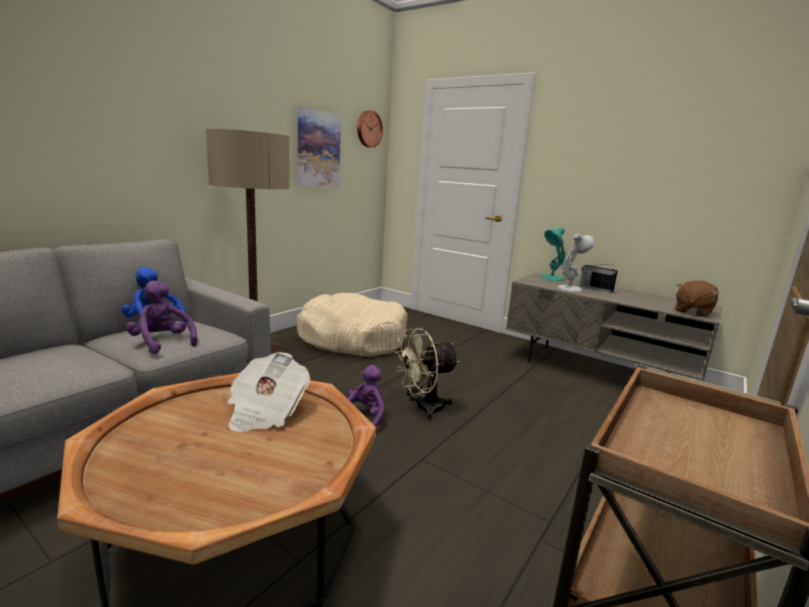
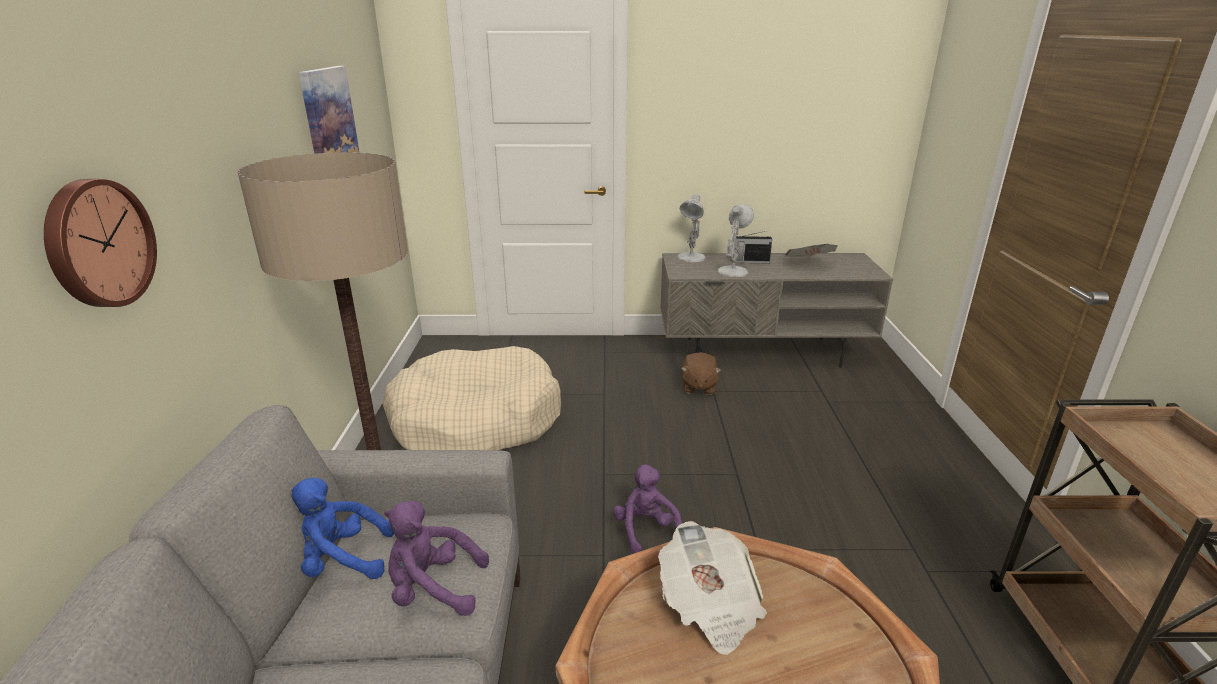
camera: 35 degrees left, 10 degrees up
(368, 129) = (368, 75): wall clock -> wall clock (97, 243)
(423, 408) = (682, 484): beige fan -> none
(551, 278) = (691, 258): turquoise table lamp -> white table lamp
(646, 299) = (808, 264): none -> newspaper
(692, 312) = (859, 270): brown plush toy -> brown plush toy (698, 387)

